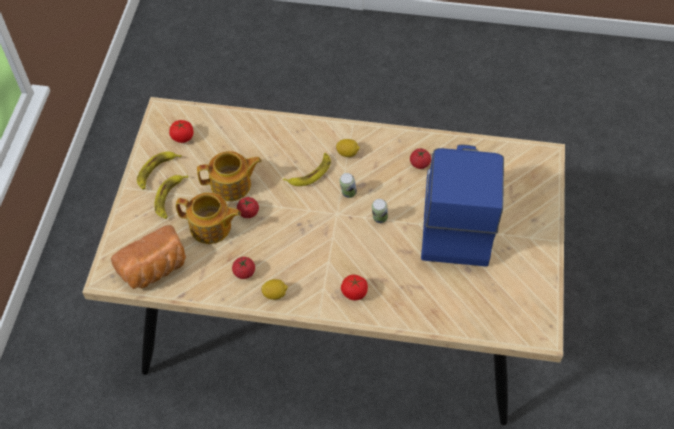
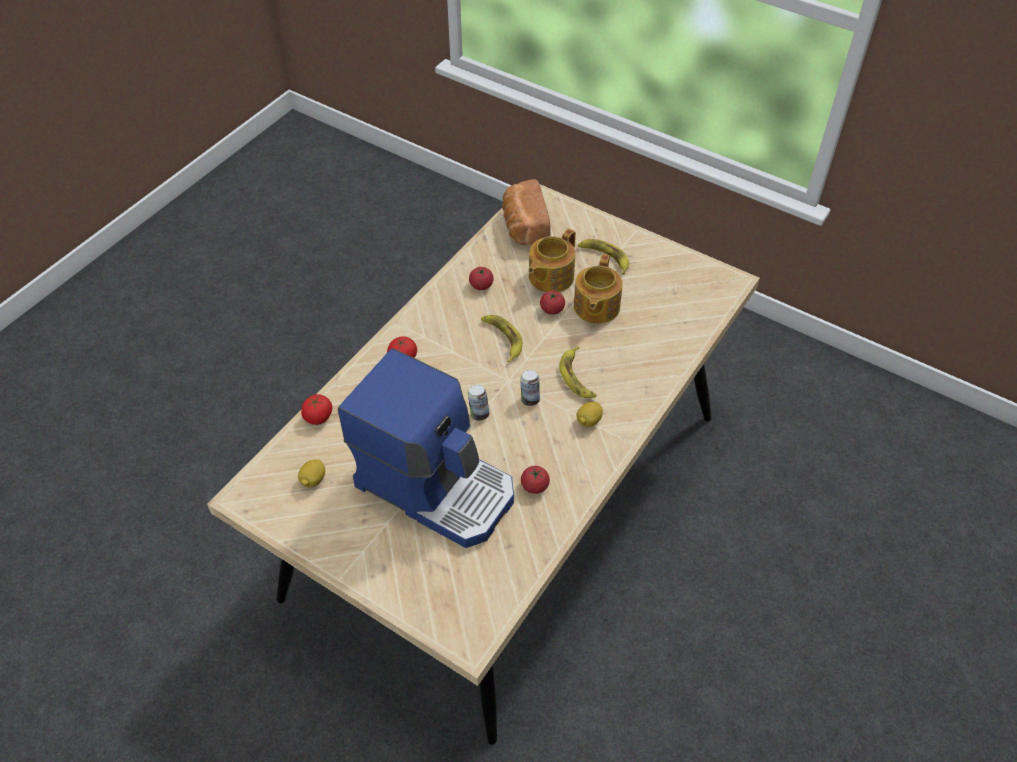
camera: 115 degrees right, 5 degrees down
(156, 171) = (645, 256): banana -> banana (502, 338)
(182, 137) = (684, 287): tomato -> tomato (318, 417)
(275, 294) = (442, 299): lemon -> lemon (313, 480)

